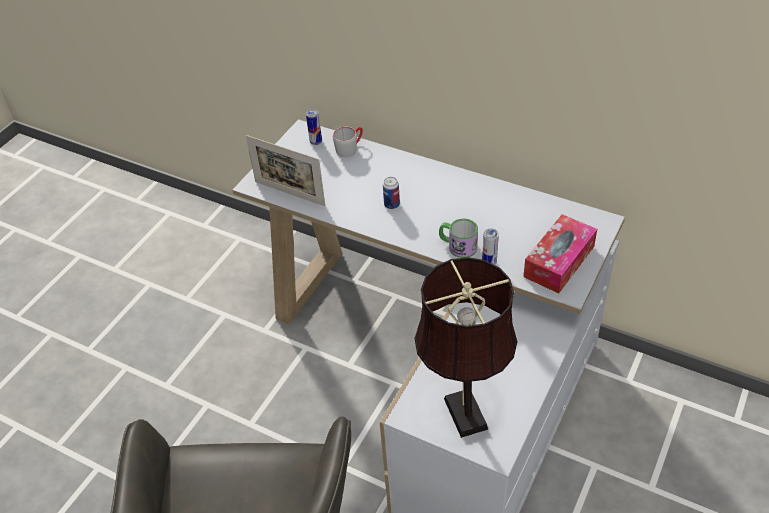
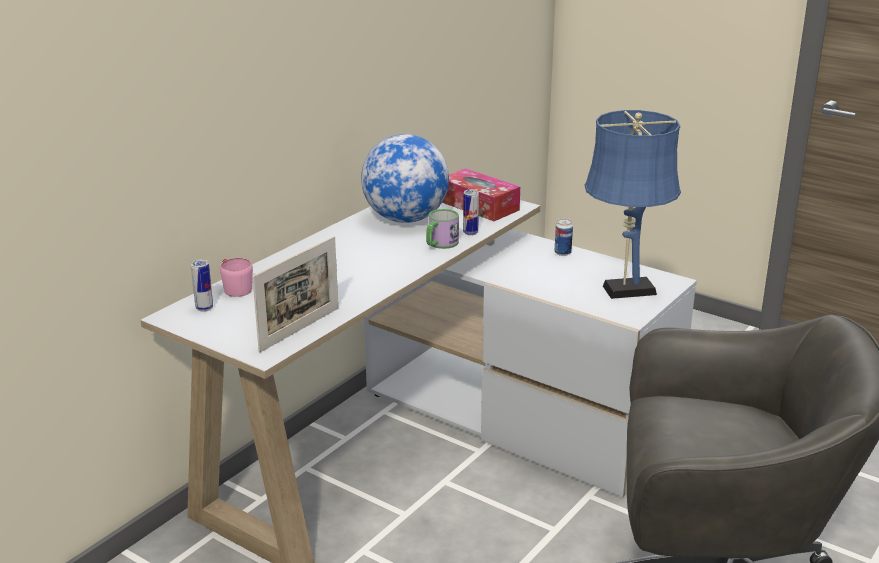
camera: 85 degrees left, 20 degrees down
(350, 148) = (234, 288): grey mug -> pink mug
(391, 205) = (357, 271): can -> can (562, 253)
(463, 409) = (624, 290): brown table lamp -> blue table lamp
(507, 215) = (405, 219): none -> globe

